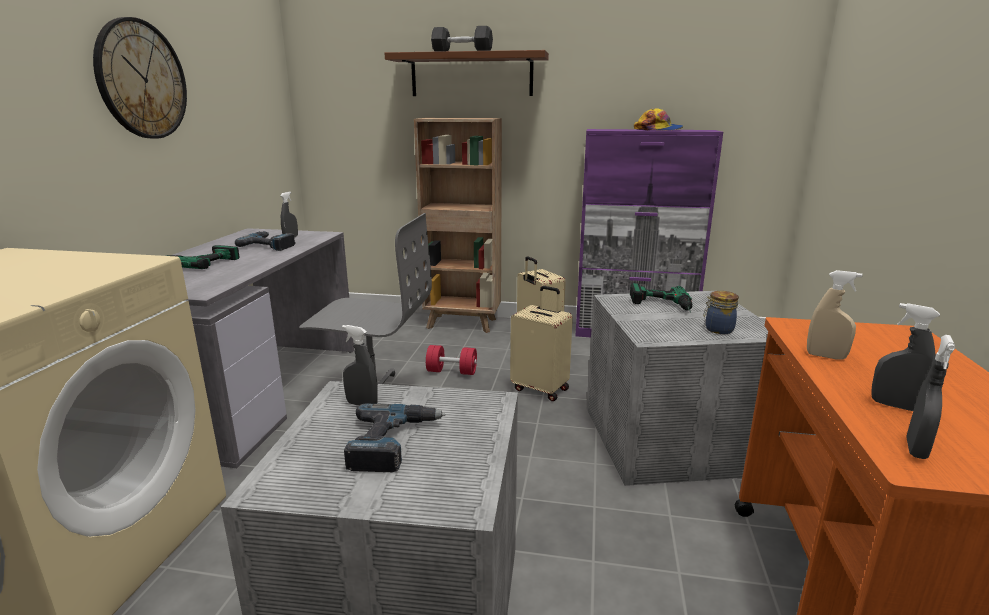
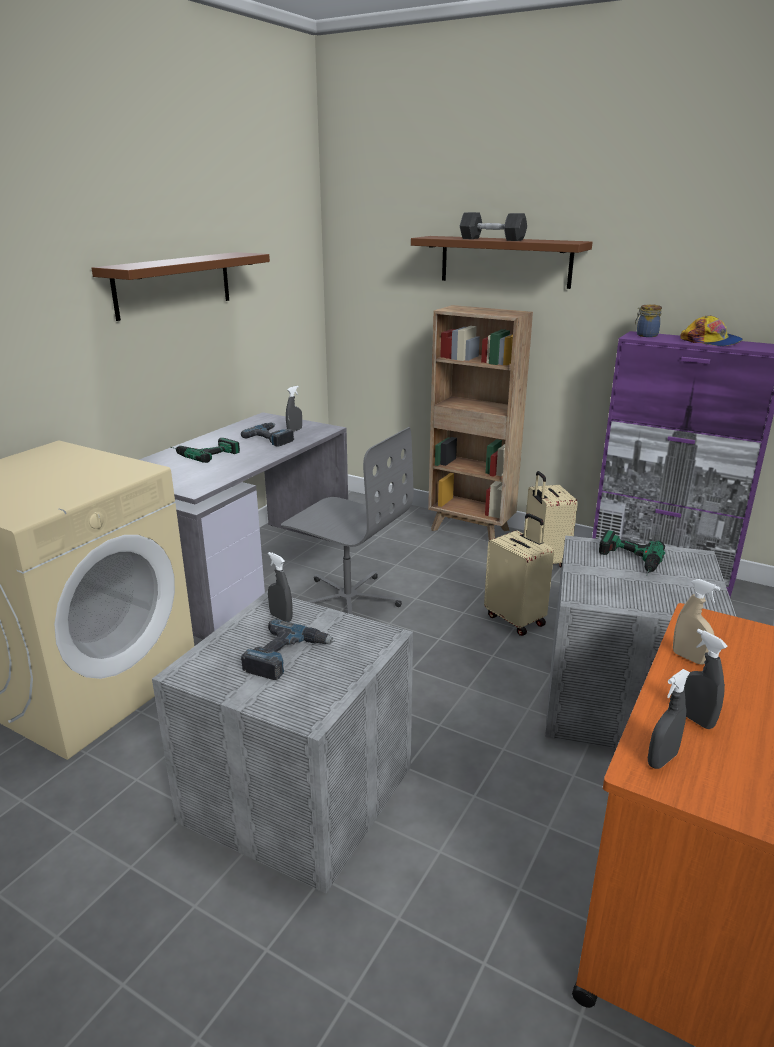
camera: 20 degrees right, 5 degrees up
(141, 80) = (173, 284): wall clock -> brown shelf
(452, 371) = (434, 584): red dumbbell -> none
(717, 329) = (664, 600): jar -> jar (645, 335)

